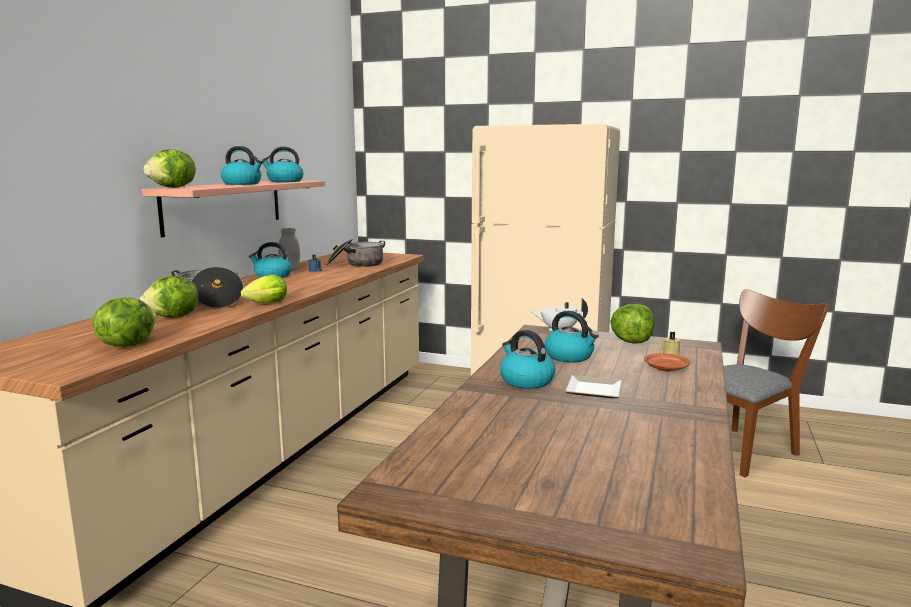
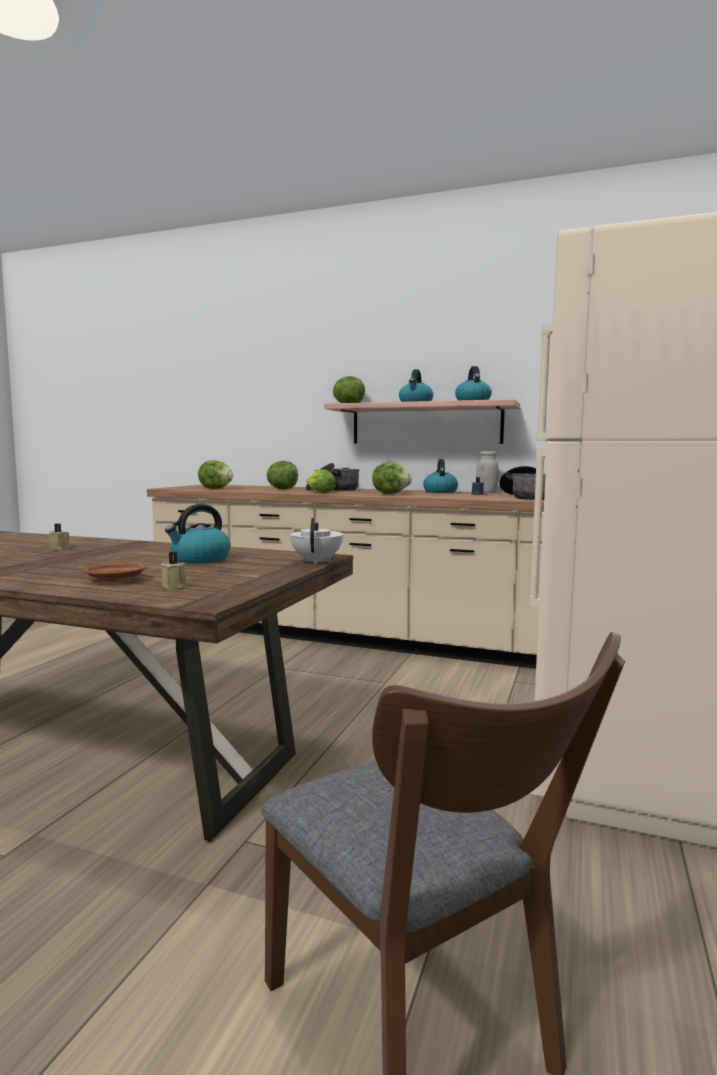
camera: 90 degrees right, 5 degrees down
(525, 381) = (137, 549): kettle -> none
(532, 412) = (60, 548): none -> beige candle
(595, 391) = (82, 560): plate -> none
(631, 342) = (247, 578): lettuce -> lettuce (391, 493)

